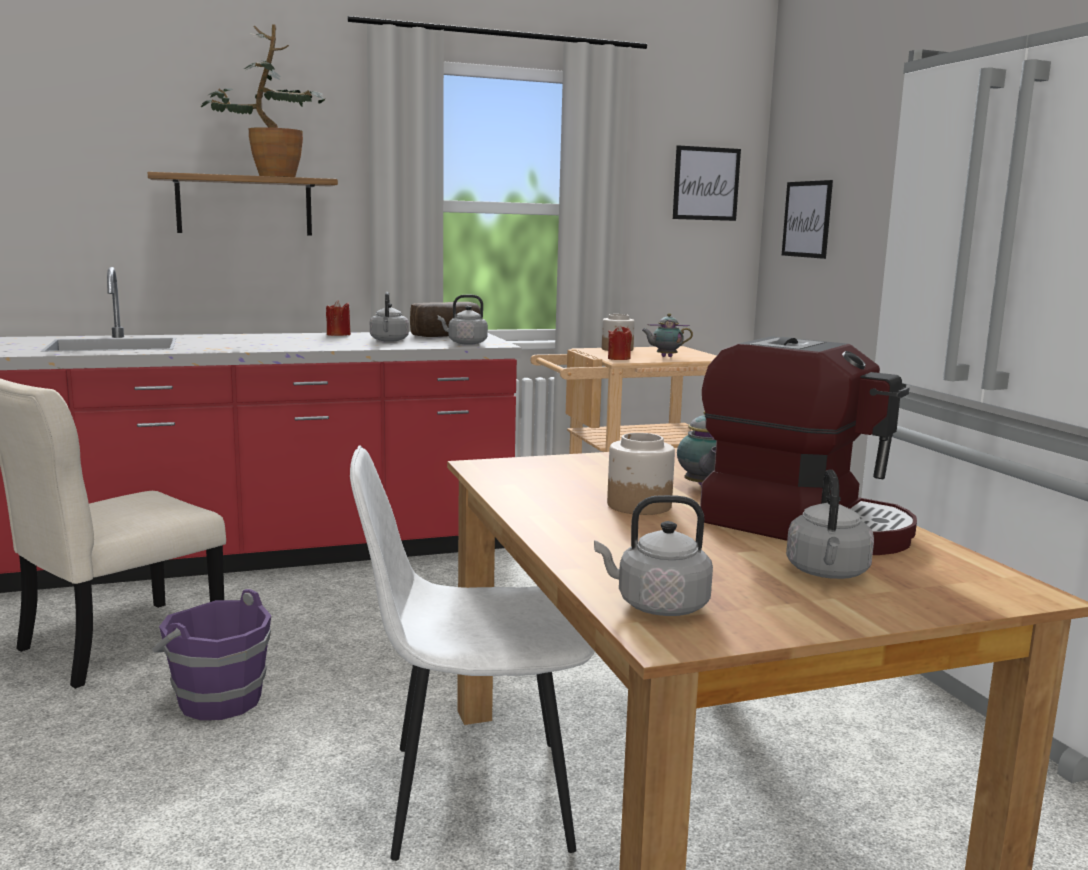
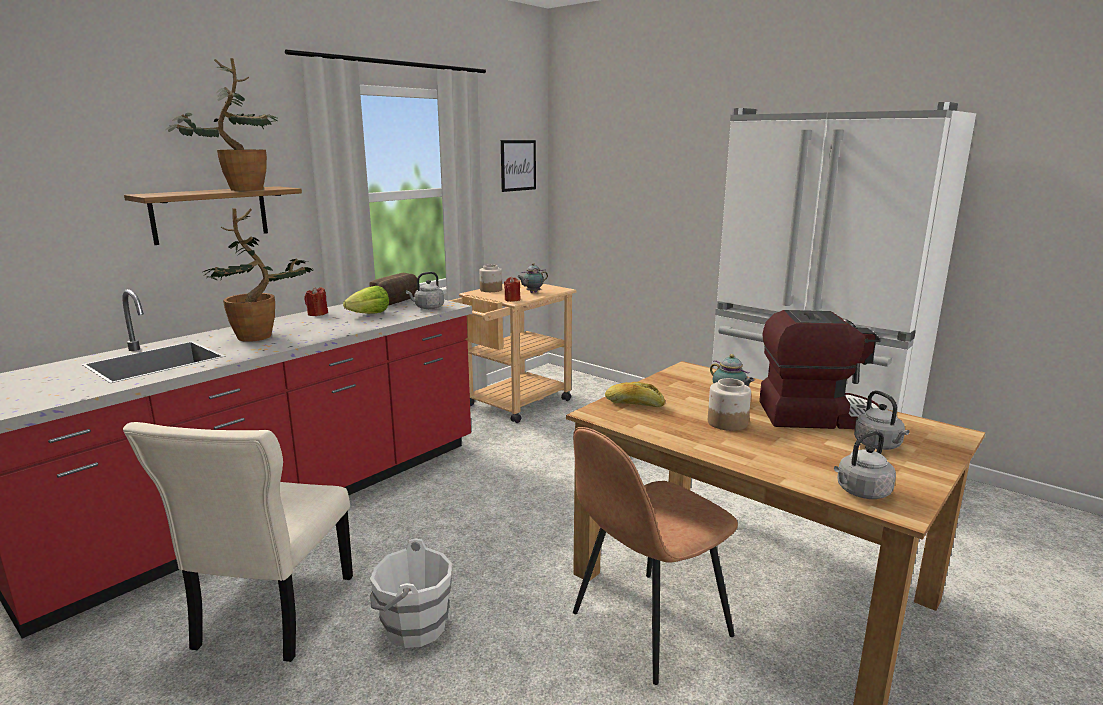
camera: 30 degrees left, 5 degrees up
(217, 700) = (413, 627): purple bucket -> white bucket
(244, 342) = (264, 336): none -> potted plant
(389, 340) = (370, 314): grey kettle -> lettuce
(473, 796) = (647, 625): white chair -> brown chair
(555, 467) = (634, 404): none -> bread
(807, 219) = (590, 188): picture -> none

